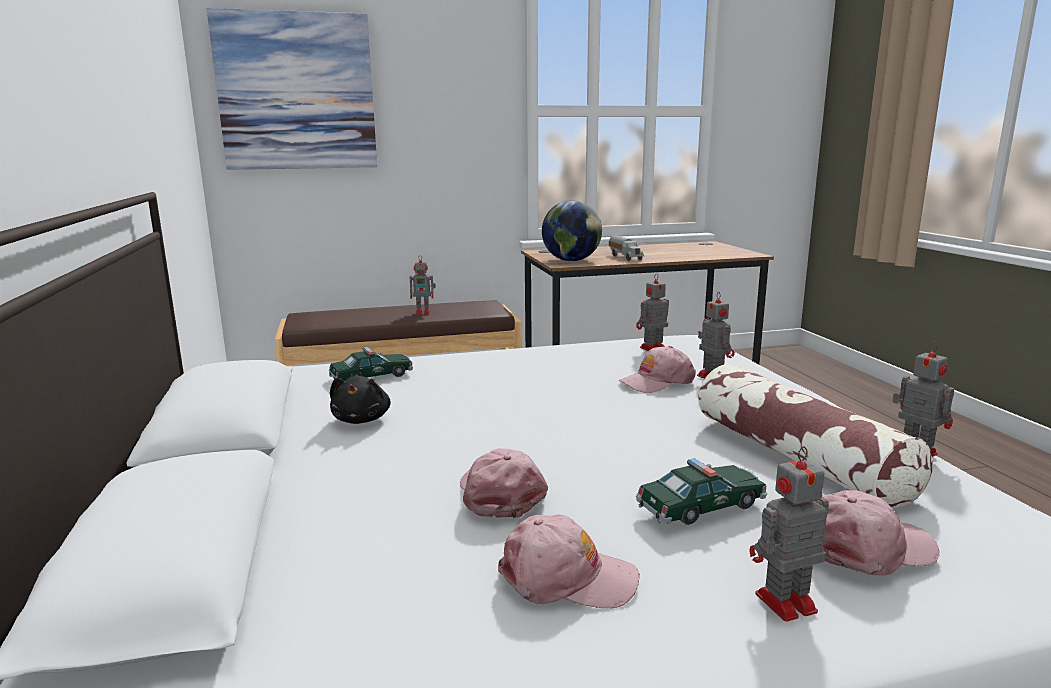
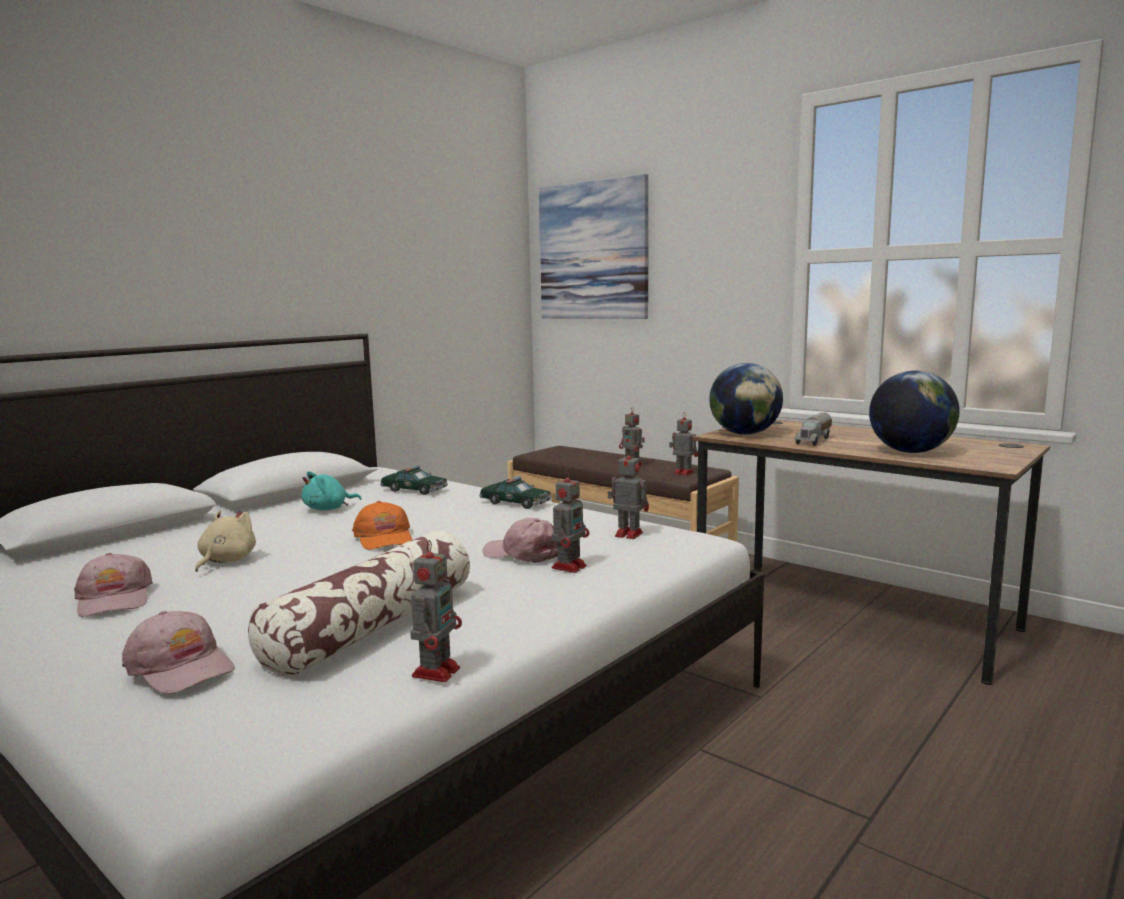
camera: 55 degrees right, 5 degrees down
(362, 419) = (328, 509): black plush toy -> turquoise plush toy
(500, 493) = (225, 561): pink cap -> beige plush toy
(534, 414) = (384, 538): none -> orange cap
(692, 254) = (910, 452): none -> globe
(701, 506) = (231, 609): toy car -> toy car (515, 503)
(783, 603) = (94, 656): toy robot -> toy robot (682, 473)

